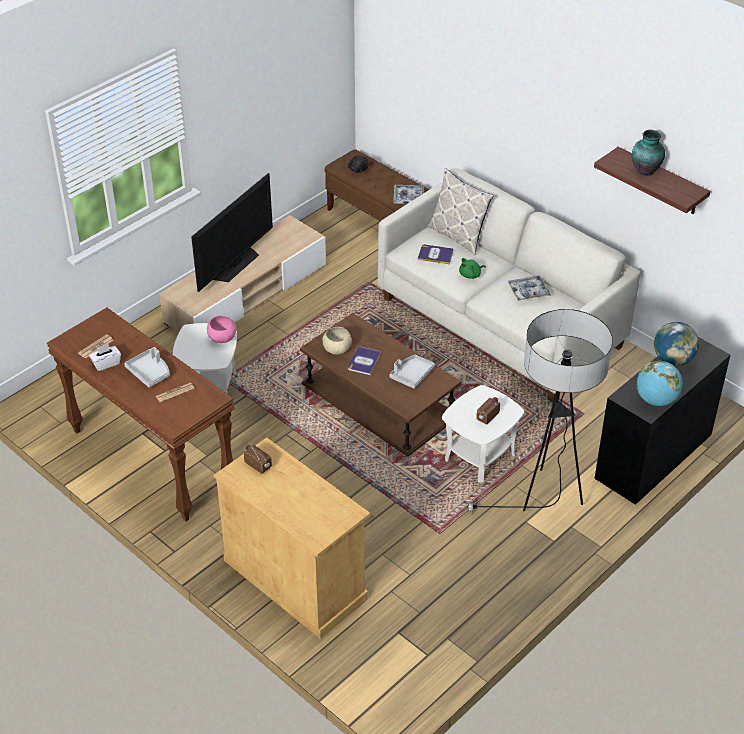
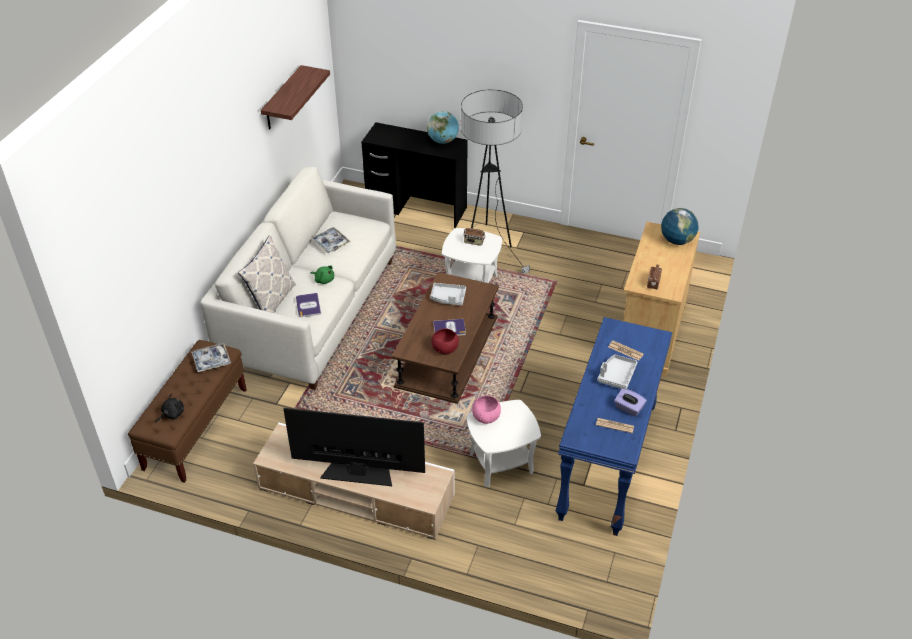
camera: 115 degrees left, 0 degrees up
(106, 363) = (628, 408): white tissue box -> purple tissue box
(150, 459) = (607, 465): brown console table -> blue console table
(337, 349) = (445, 349): beige bowl -> red bowl
(645, 170) = (289, 92): vase -> none
(673, 360) = (397, 141): globe -> globe (677, 240)

